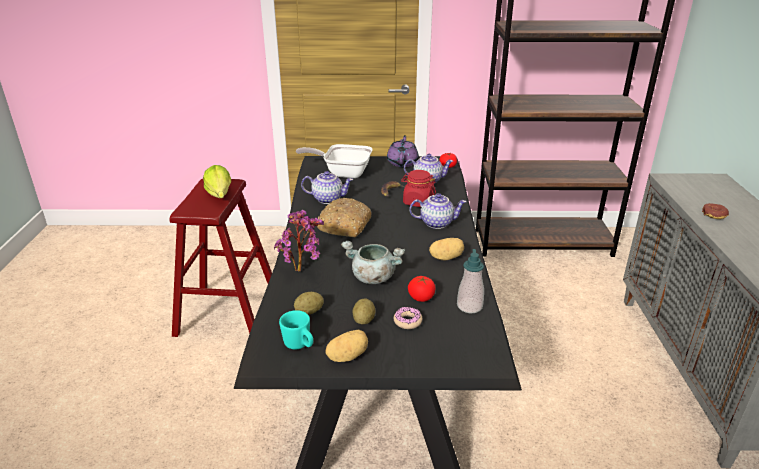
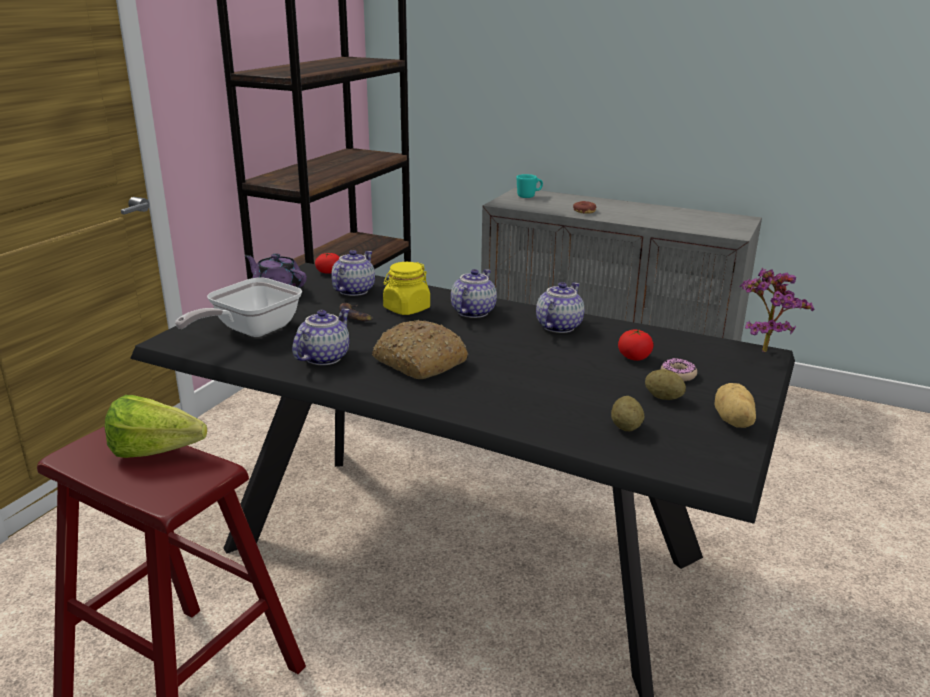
camera: 65 degrees left, 5 degrees down
(300, 345) = (699, 447): turquoise mug -> turquoise mug (529, 196)
(303, 270) = (517, 413): potted plant -> potted plant (762, 348)
(372, 277) = (571, 373): grey cooking pot -> none
(418, 202) = (406, 309): red jar -> yellow jar
(446, 257) = (558, 326): potato -> teapot
(469, 306) = (665, 339): soap dispenser -> none

